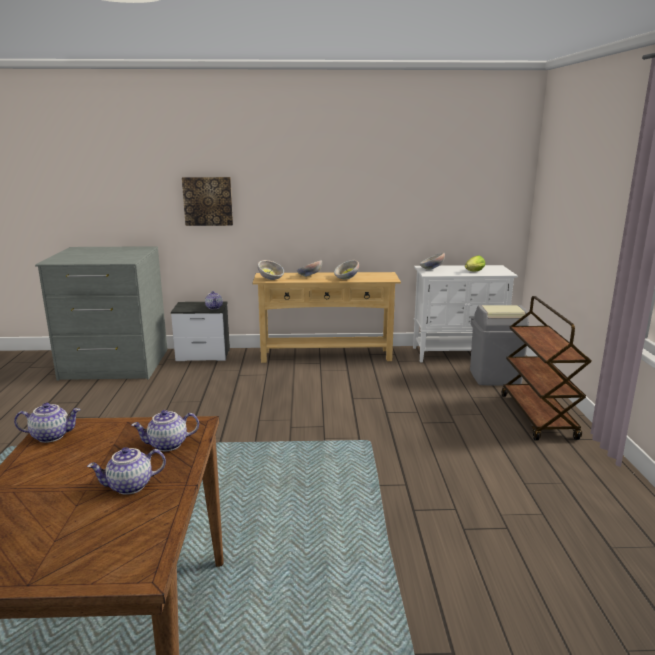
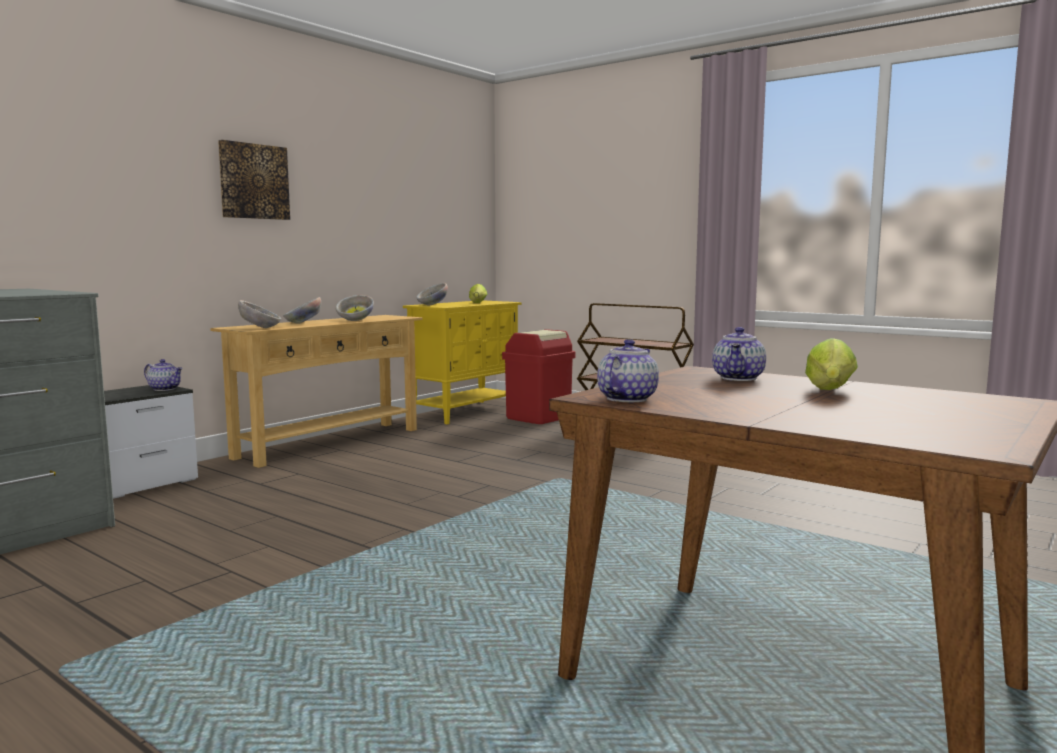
camera: 50 degrees left, 10 degrees down
(130, 487) = (830, 391): teapot -> lettuce
(208, 201) = (122, 207): picture -> picture (253, 181)
(458, 354) = (466, 412): white cabinet -> yellow cabinet
(495, 377) = (539, 417): grey trash can -> red trash can

